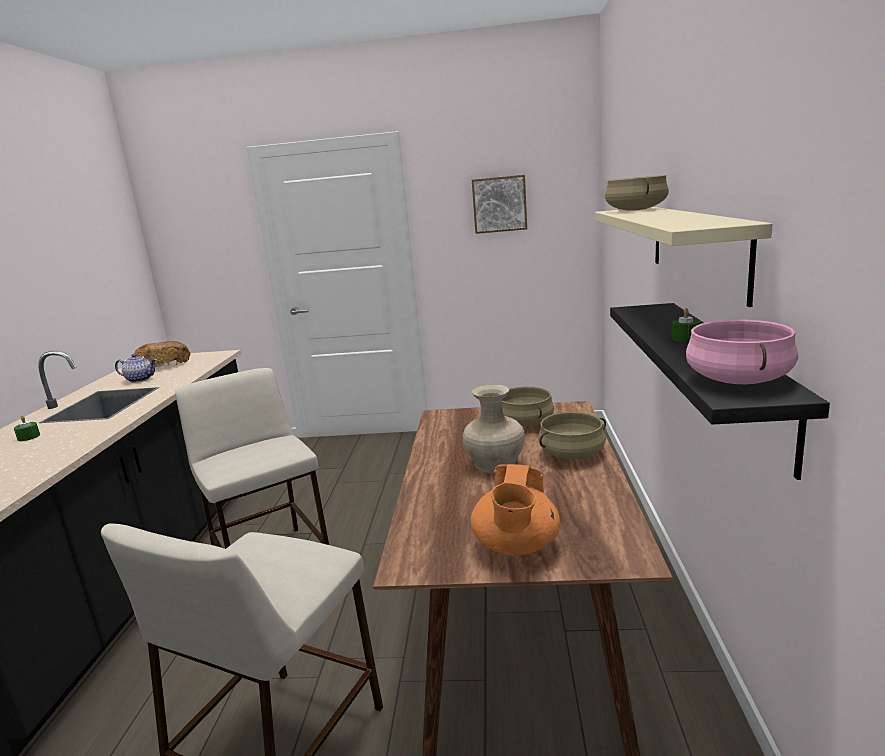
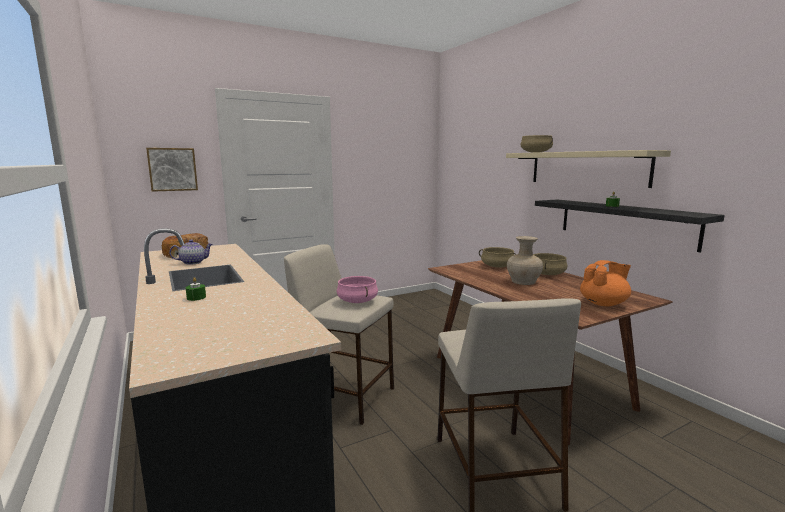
camera: 35 degrees left, 5 degrees down
(499, 204) = (387, 152): picture -> picture (172, 169)
(516, 547) = (604, 304): orange teapot -> orange teapot turned 90 degrees counterclockwise
(739, 379) = (679, 212): pink cooking pot -> pink cooking pot (357, 301)

